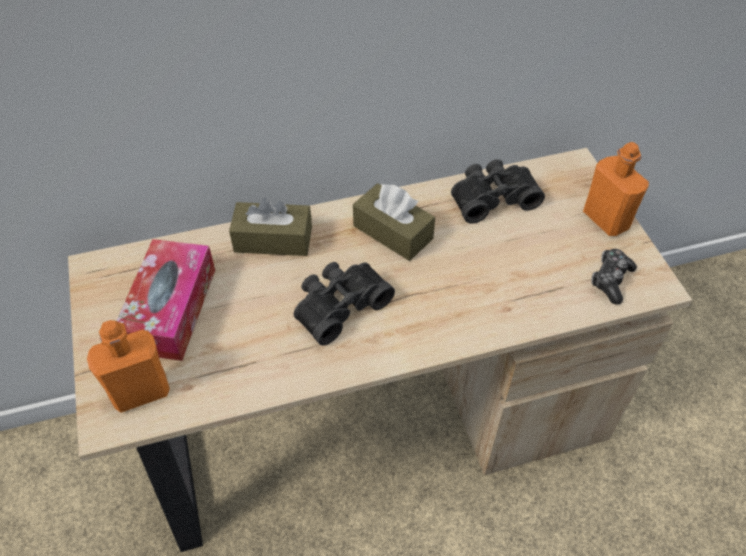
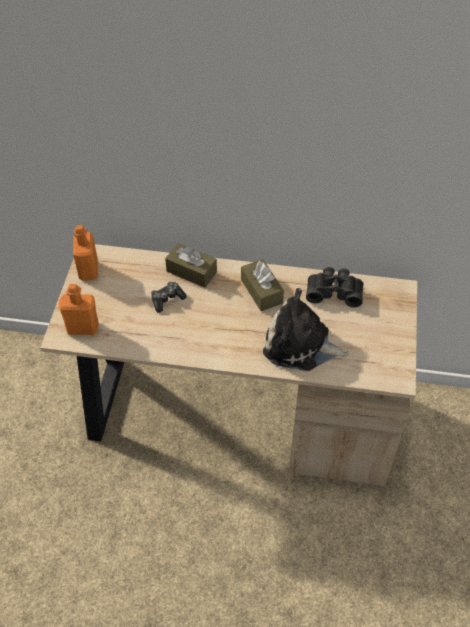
camera: 25 degrees right, 0 degrees up
(171, 309) = (118, 291): tissue box -> none
(339, 305) = (207, 321): black binoculars -> none
(495, 289) = (300, 345): none -> plush toy
(606, 220) = (396, 330): orange bottle -> orange bottle (88, 270)
(610, 280) = (373, 365): game controller -> game controller (167, 299)

